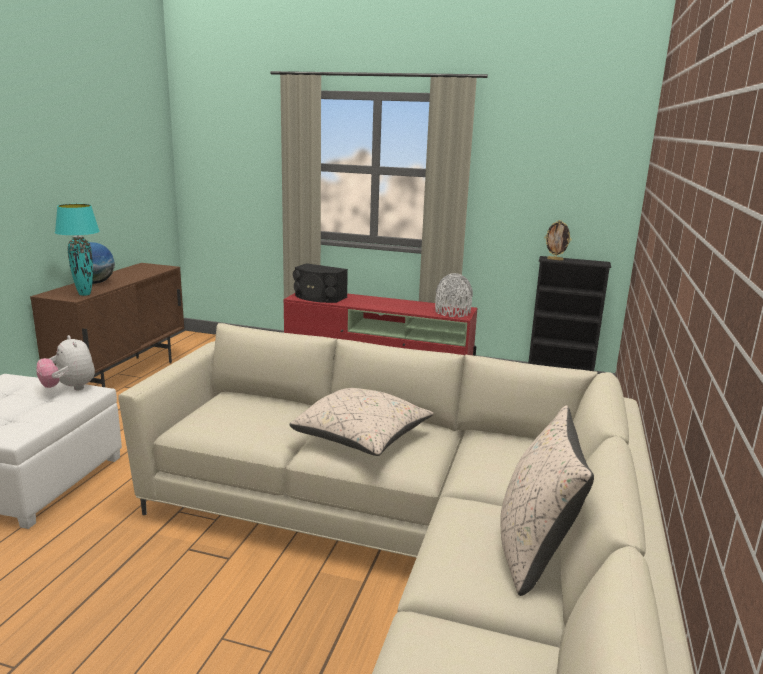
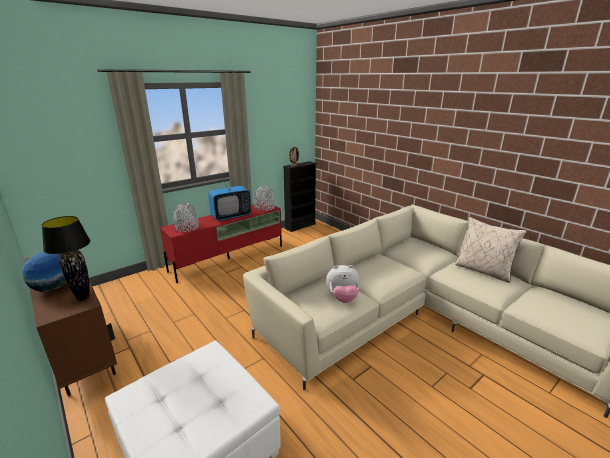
camera: 55 degrees left, 5 degrees up
(69, 388) = (192, 361): plush toy -> plush toy (342, 298)
(85, 294) = (83, 298): turquoise table lamp -> black table lamp
(319, 297) = (187, 227): black speaker -> grey vase
(362, 438) = (377, 274): beige pillow -> none
(388, 305) = (231, 216): none -> television

